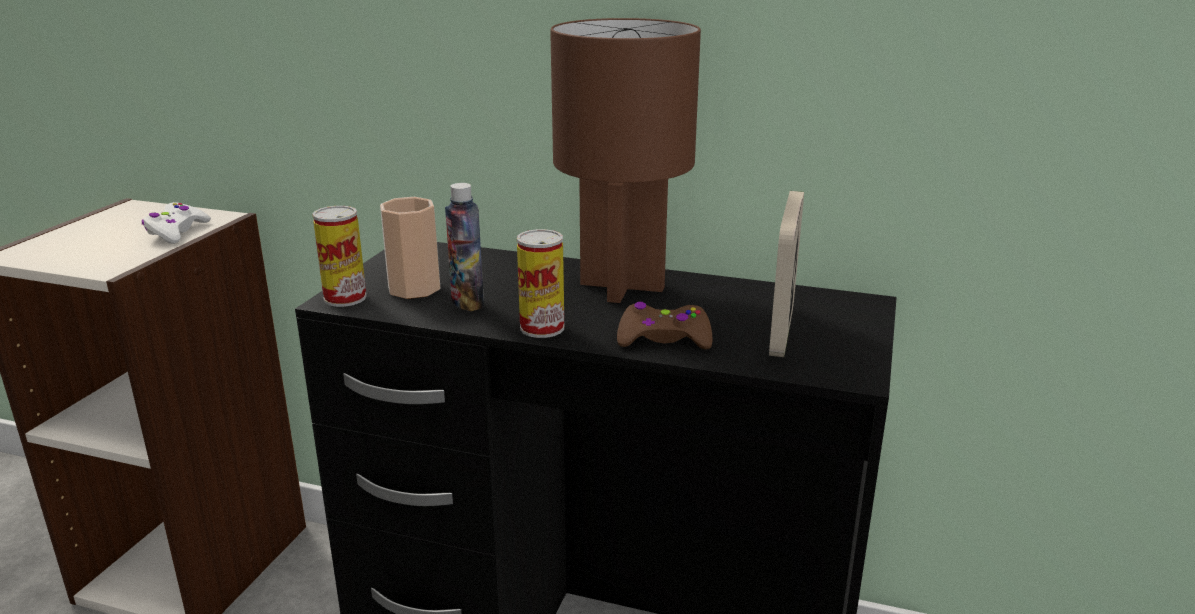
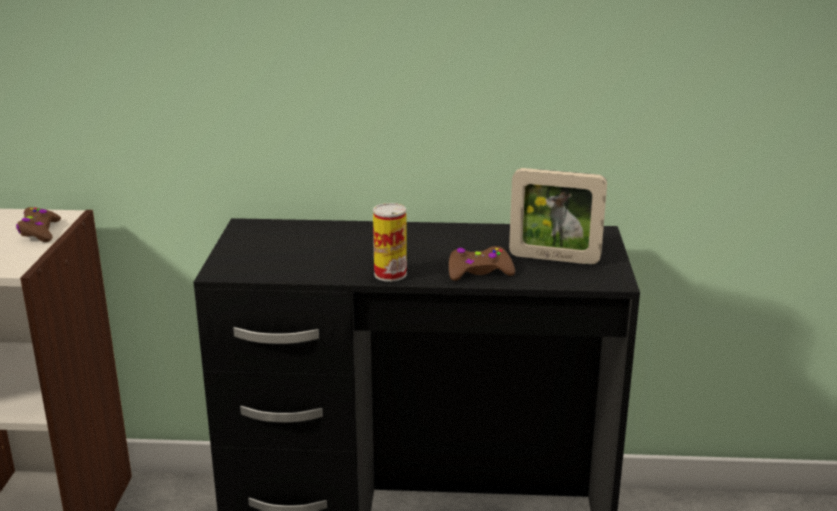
camera: 15 degrees left, 0 degrees up
(176, 232) = (39, 232): white game controller -> brown game controller
(345, 298) = (226, 269): can -> none
(414, 288) = (274, 256): cup -> none
(467, 302) = (323, 262): bottle -> none
(621, 285) = (426, 238): brown table lamp -> none
(781, 332) = (554, 258): picture frame -> picture frame turned 75 degrees counterclockwise

